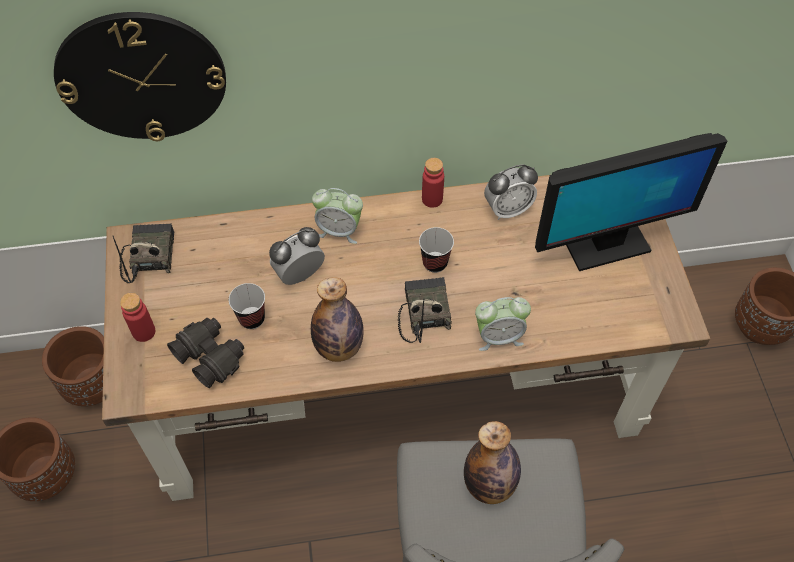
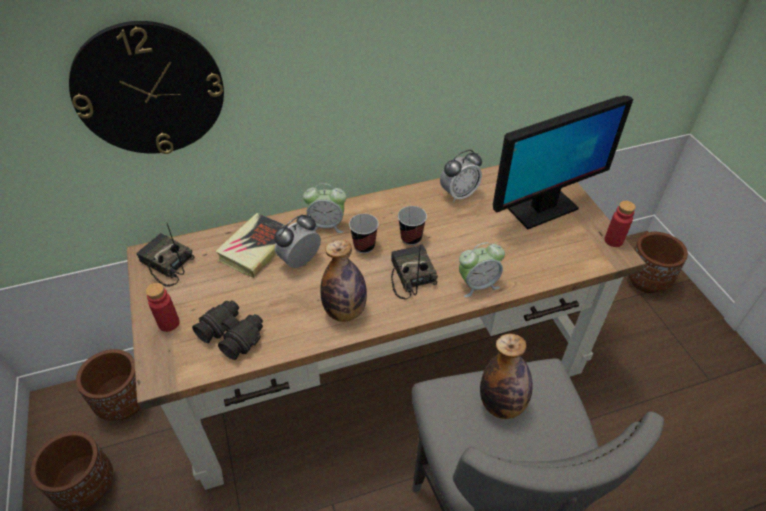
camera: 10 degrees left, 10 degrees down
(148, 256) = (166, 264): radio -> radio turned 45 degrees counterclockwise
(252, 250) = (256, 248): none -> book
(252, 319) = (265, 300): cup -> cup (364, 246)
(432, 199) = (397, 194): red bottle -> red bottle (613, 240)

